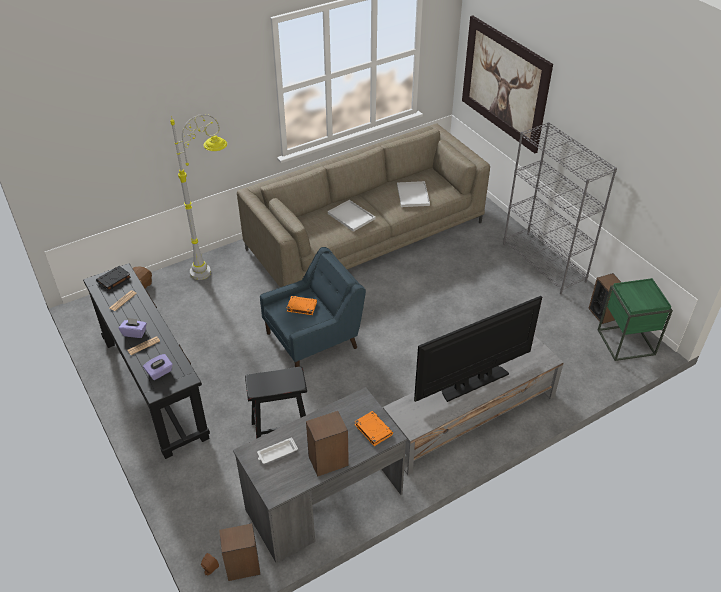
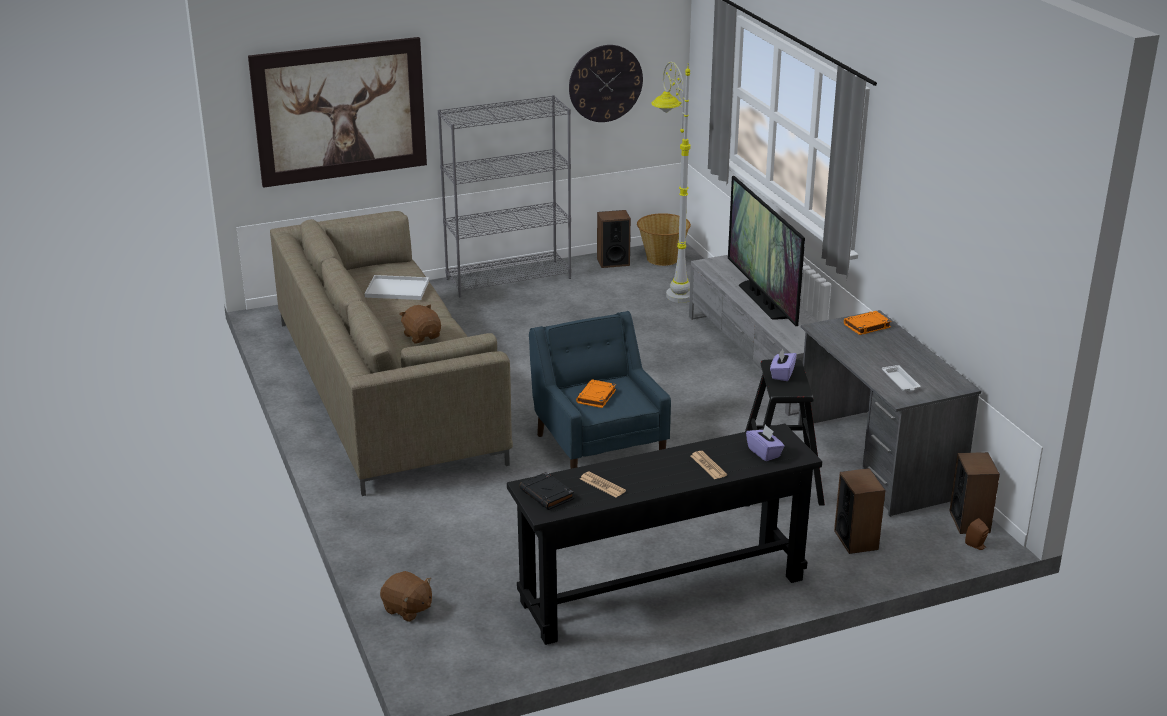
camera: 80 degrees left, 15 degrees down
(134, 333) = (679, 473): purple tissue box -> purple tissue box (782, 374)
(217, 266) = (393, 525): grey floor lamp -> grey floor lamp (670, 286)
(328, 461) = (912, 353): speaker -> speaker (856, 540)
(350, 216) = (422, 336): white tray -> brown plush toy
(626, 342) = (662, 258): green side table -> basket
(656, 188) = (605, 83): none -> wall clock

